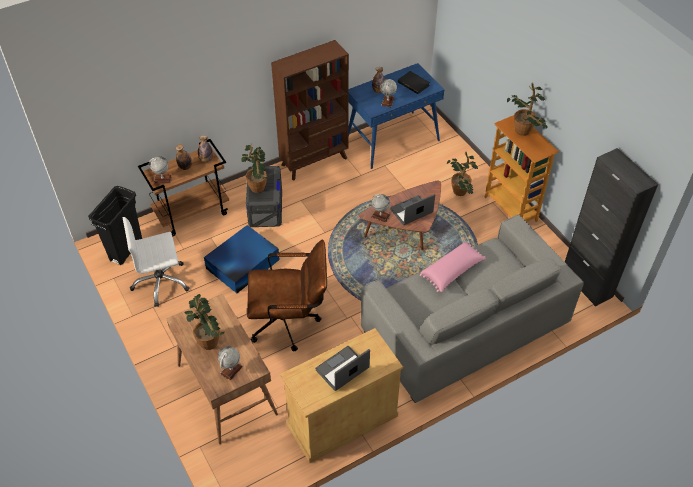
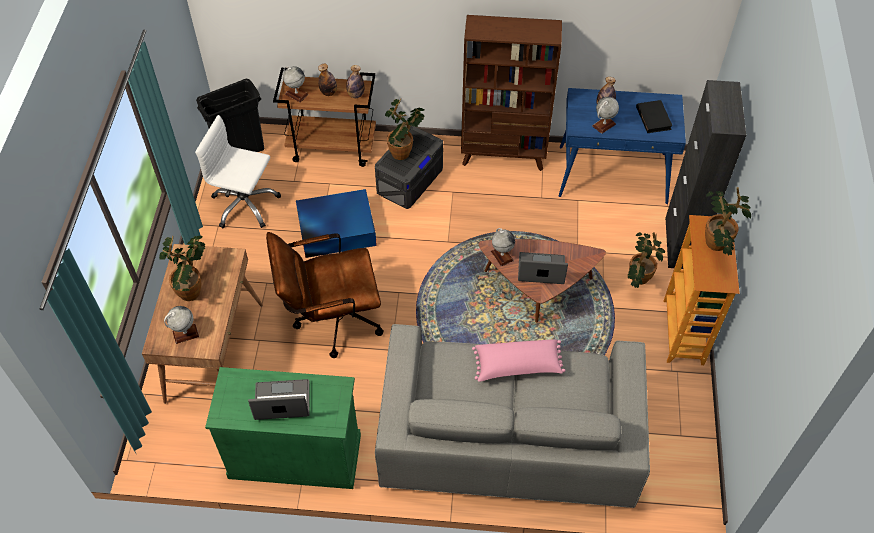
camera: 35 degrees right, 5 degrees up
(290, 322) = (331, 320): brown office chair -> brown office chair turned 135 degrees clockwise
(342, 420) = (295, 455): beige cabinet -> green cabinet
(587, 284) = (698, 476): black cabinet -> black cabinet (680, 243)

